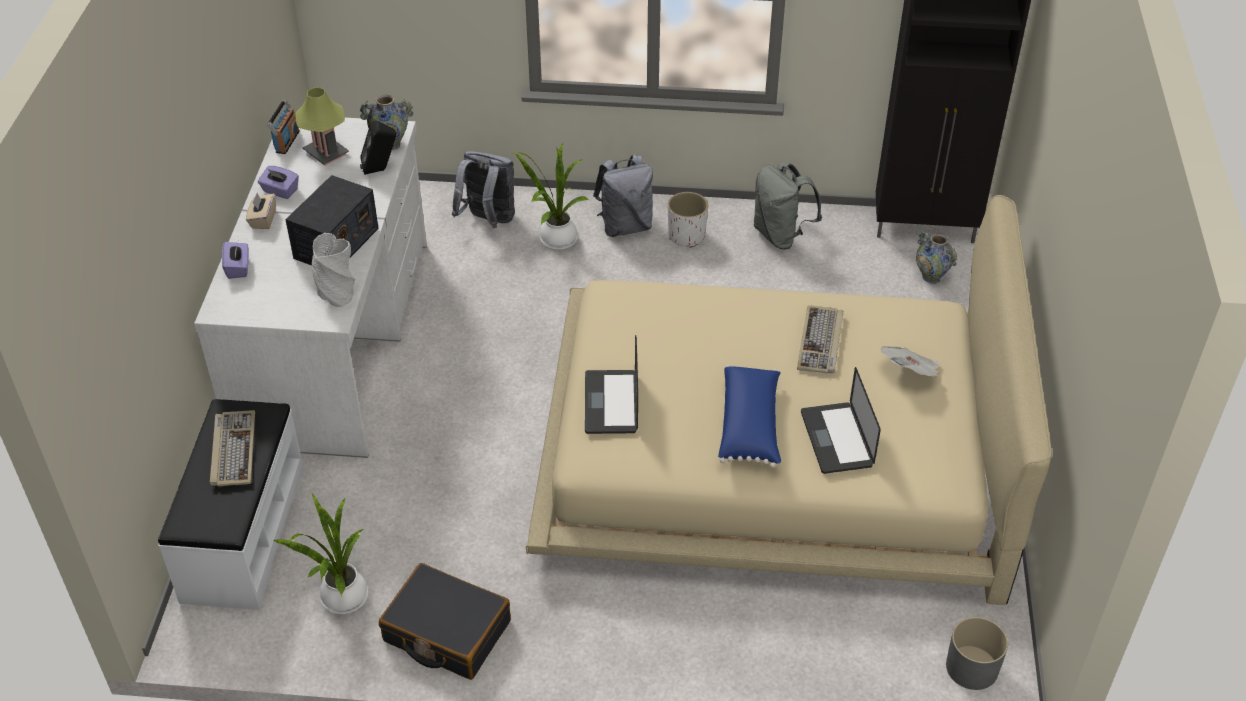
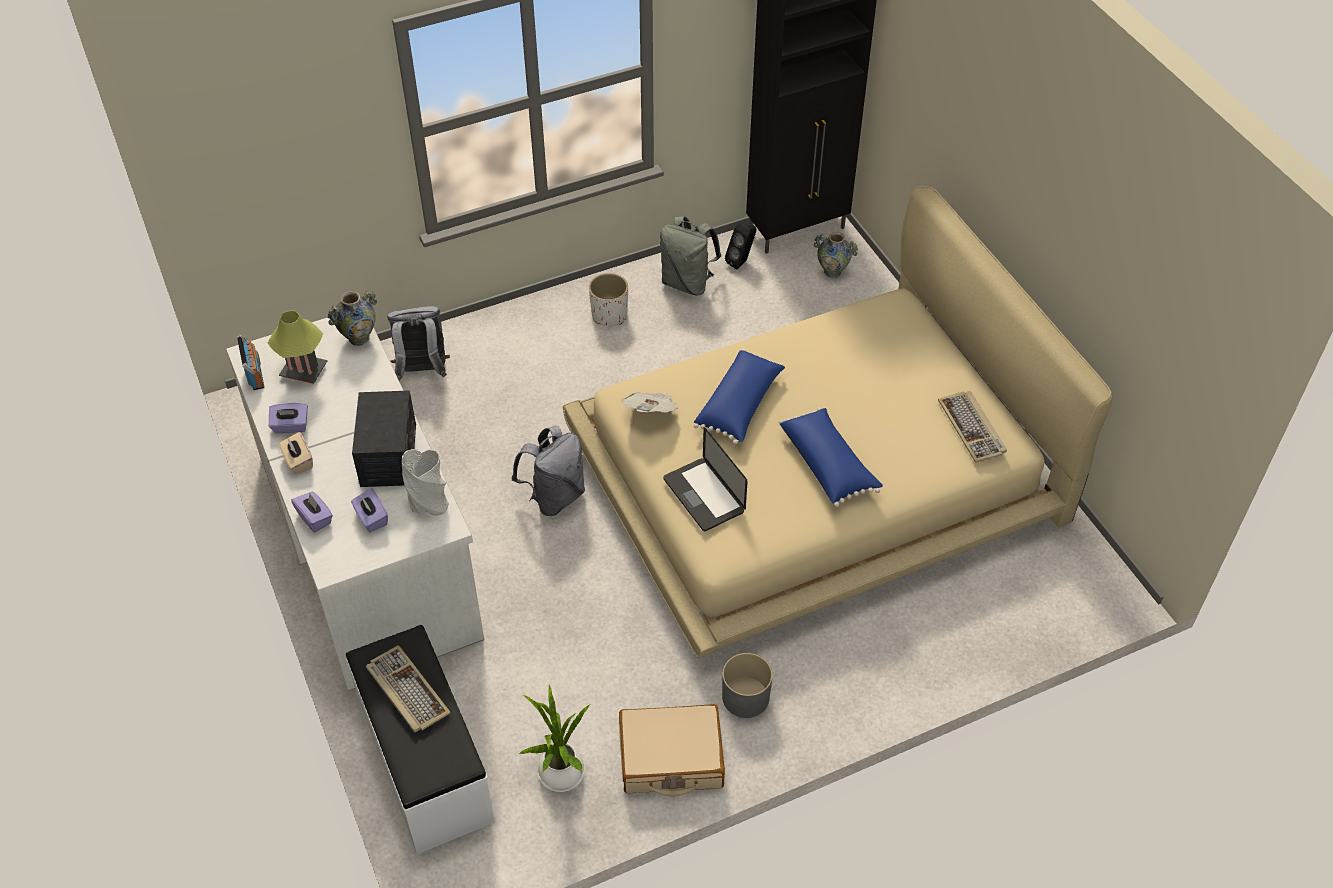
camera: 30 degrees left, 5 degrees up
(281, 286) = (371, 518): none -> purple tissue box
(380, 170) = (370, 367): black speaker -> black speaker (741, 261)
(446, 632) = (671, 758): black suitcase -> beige suitcase
(555, 239) = (497, 365): potted plant -> none
(625, 226) = (549, 327): grey backpack -> grey backpack (554, 497)
(708, 341) = (740, 405): none -> blue pillow
(820, 342) = (829, 368): keyboard -> keyboard (972, 428)
(836, 439) = (901, 446): laptop -> none
(910, 372) = (915, 364): newspaper -> newspaper (651, 412)
(972, 668) = (1081, 584): grey planter -> grey planter (745, 698)

